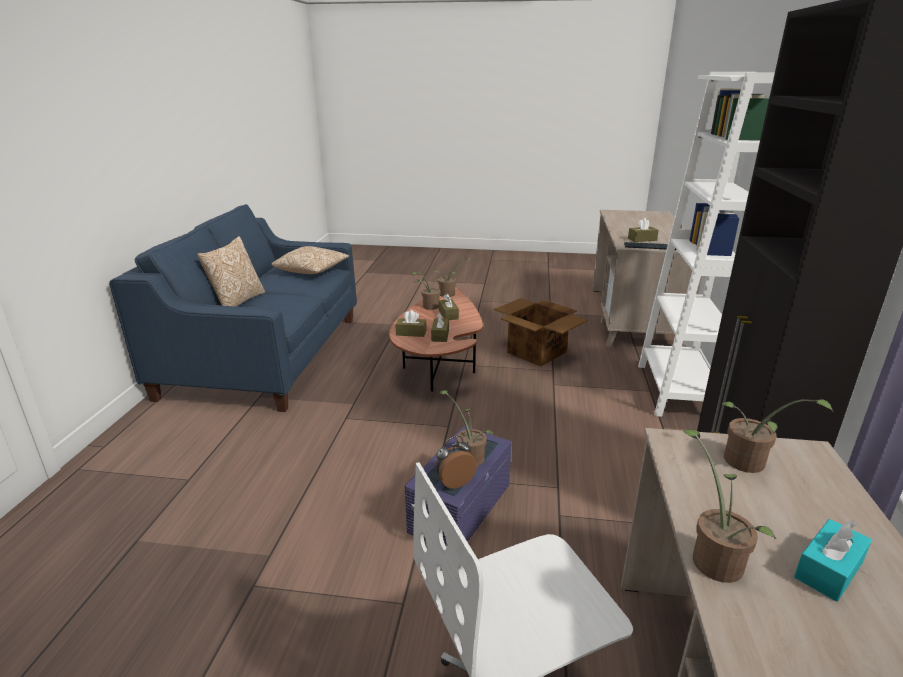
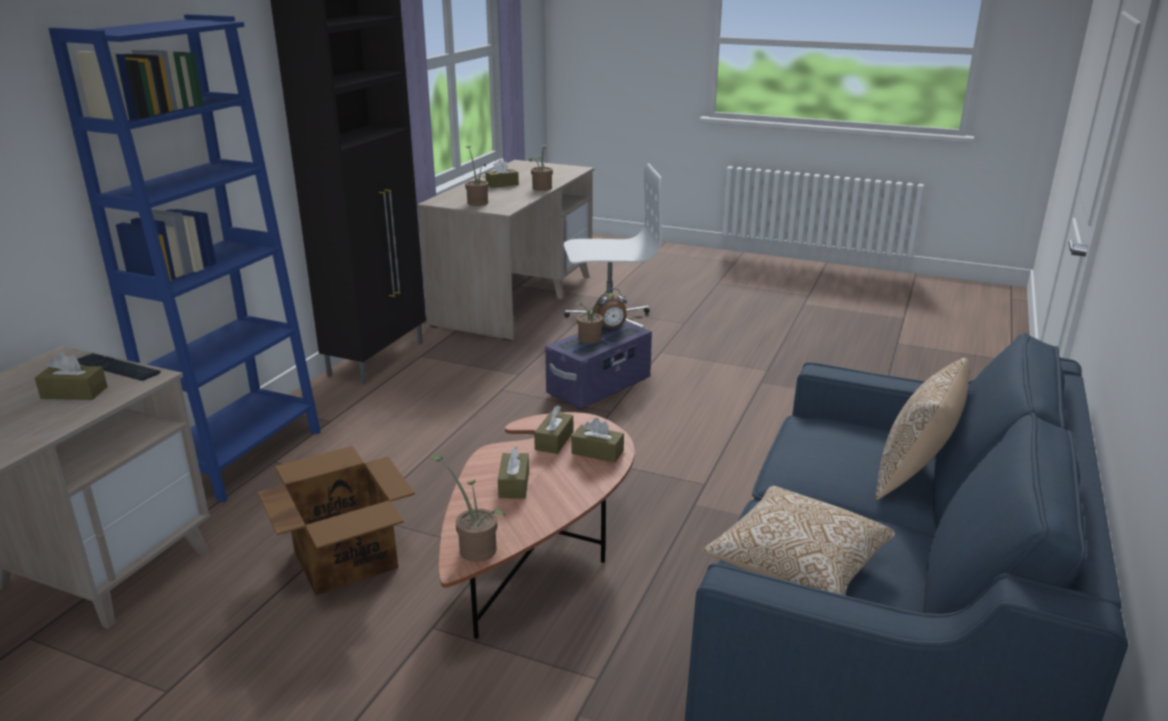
camera: 165 degrees left, 0 degrees up
(428, 307) = (539, 512): potted plant -> none
(676, 391) = (242, 456): white bookcase -> blue bookcase
(828, 570) = (502, 184): turquoise tissue box -> brown tissue box

